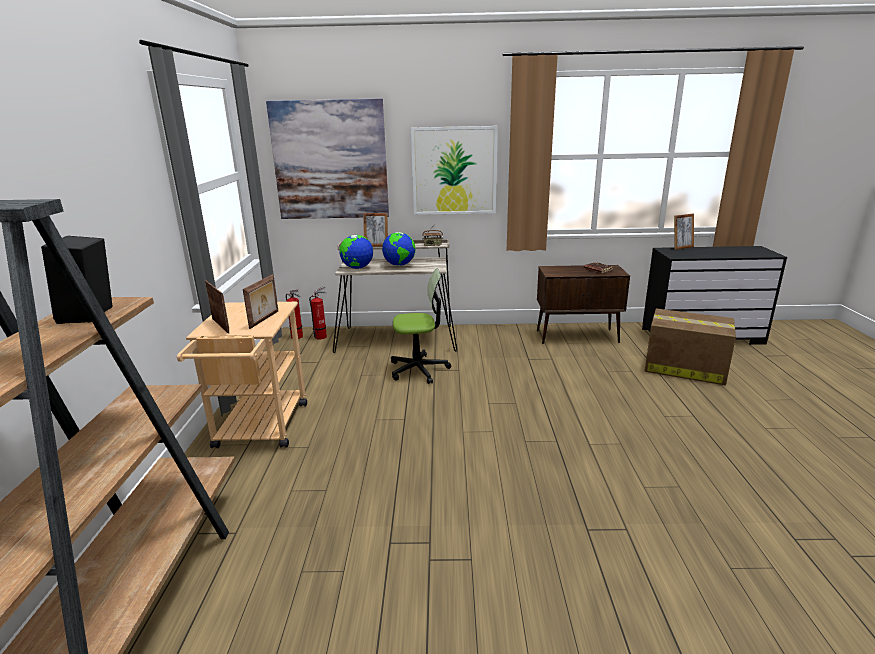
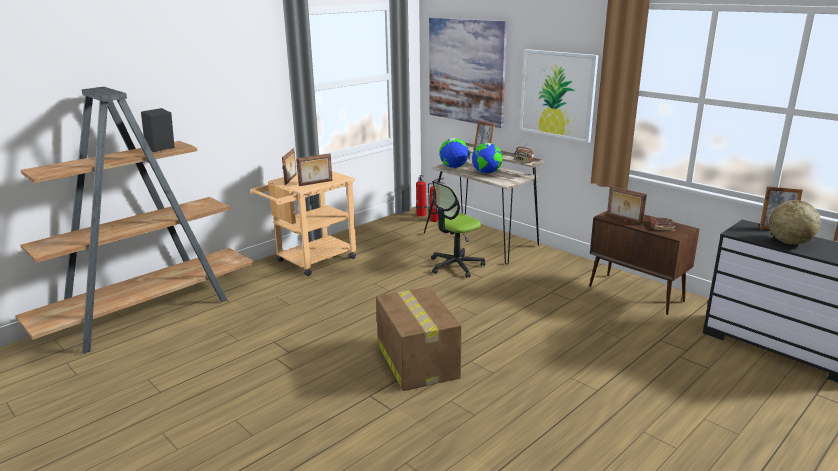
camera: 45 degrees right, 0 degrees up
(419, 369) = (455, 266): office chair -> office chair turned 105 degrees clockwise
(567, 272) = (624, 219): none -> picture frame
(683, 367) = (684, 359): cardboard box -> cardboard box (417, 360)
(709, 253) = (789, 242): none -> globe

